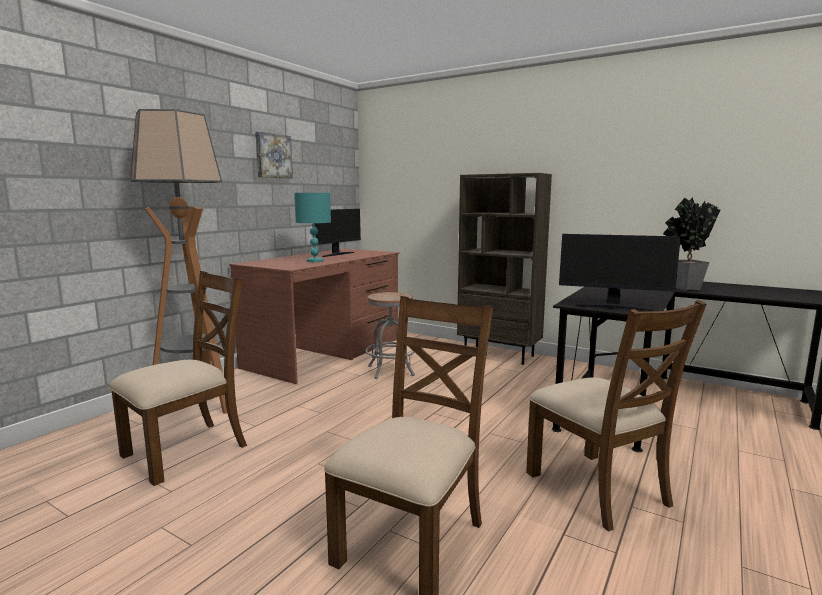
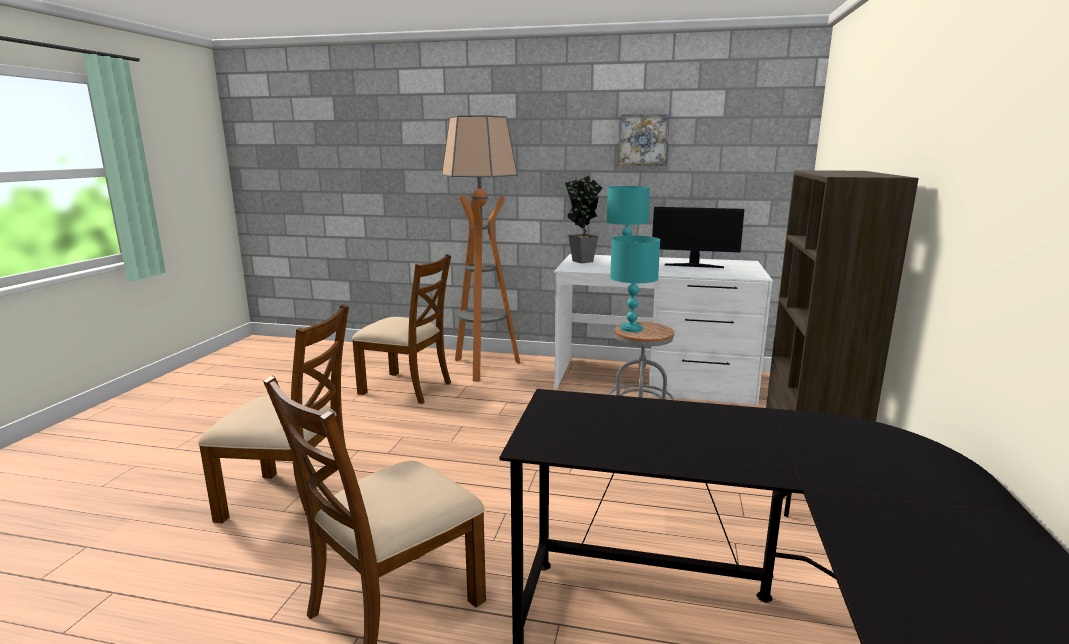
camera: 70 degrees right, 5 degrees up
(326, 353) = (654, 380): brown desk -> white desk
(384, 297) = (632, 328): none -> turquoise table lamp
(613, 307) = (555, 425): monitor -> none
(682, 288) = (859, 502): potted plant -> potted plant (582, 260)

